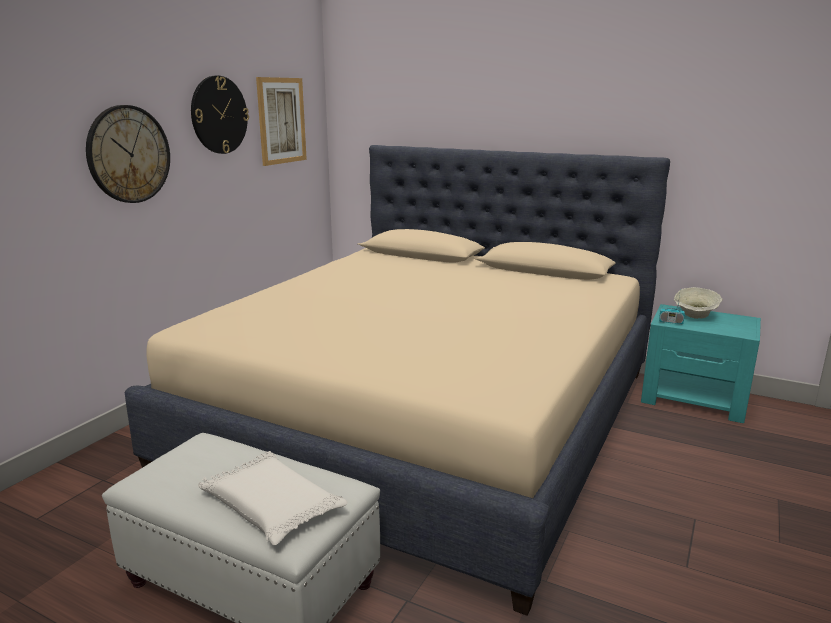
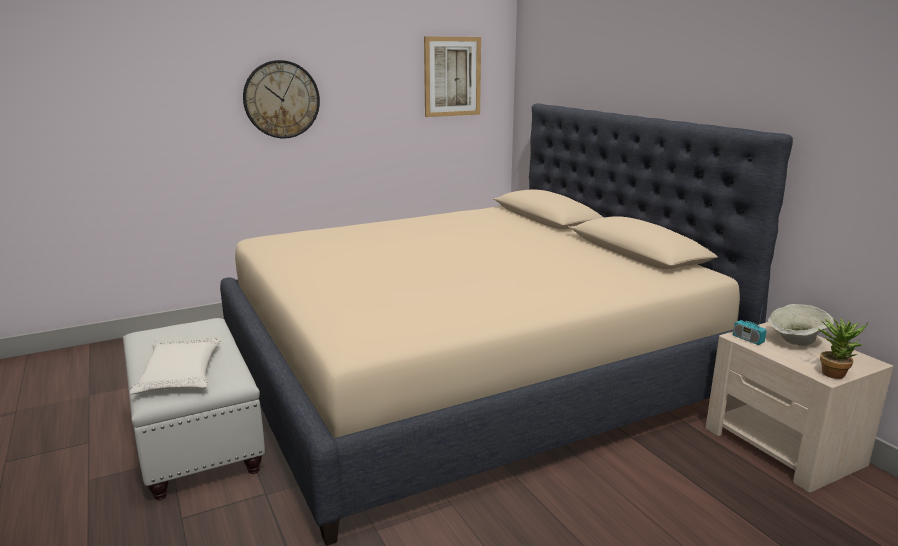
camera: 35 degrees right, 0 degrees up
(219, 115) = (377, 70): wall clock -> none
(695, 398) = (783, 446): turquoise nightstand -> beige nightstand
(745, 331) = (834, 372): none -> potted plant

